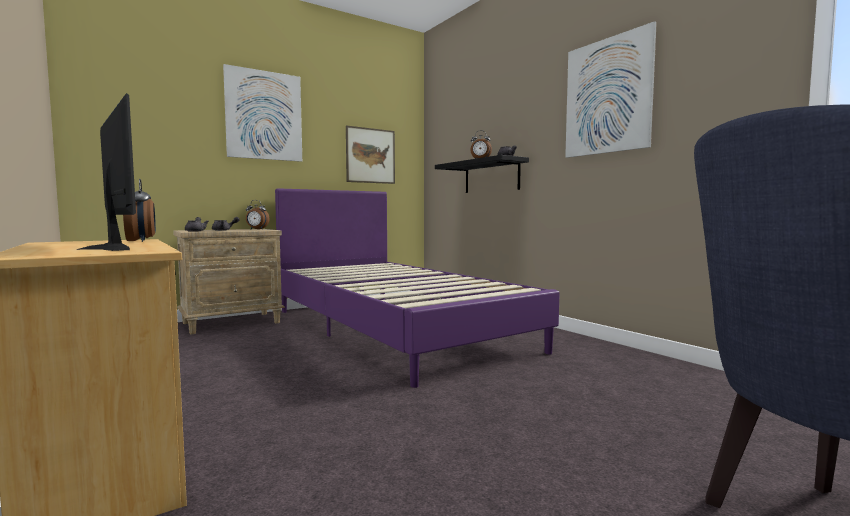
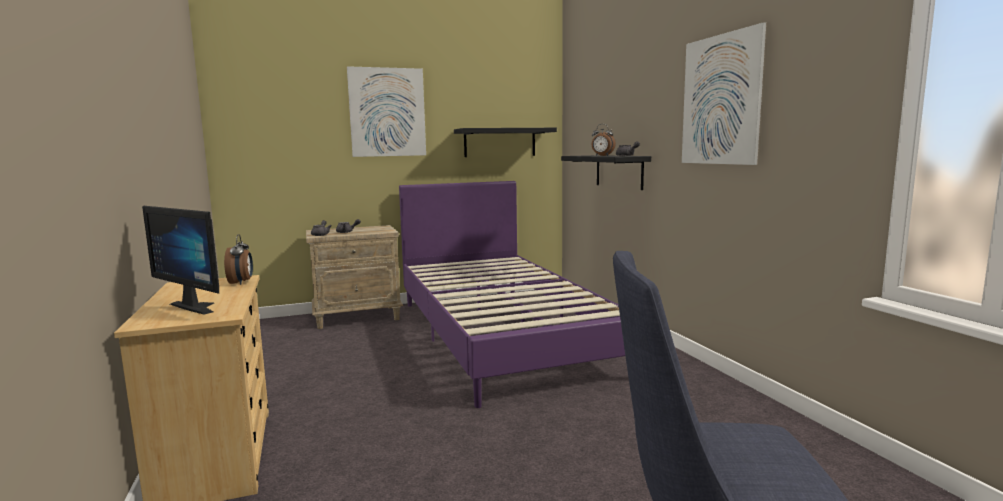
camera: 15 degrees right, 5 degrees up
(101, 248) = (199, 306): monitor -> monitor turned 150 degrees clockwise
(257, 229) = (379, 228): alarm clock -> none
(370, 155) = (500, 142): picture -> black shelf

